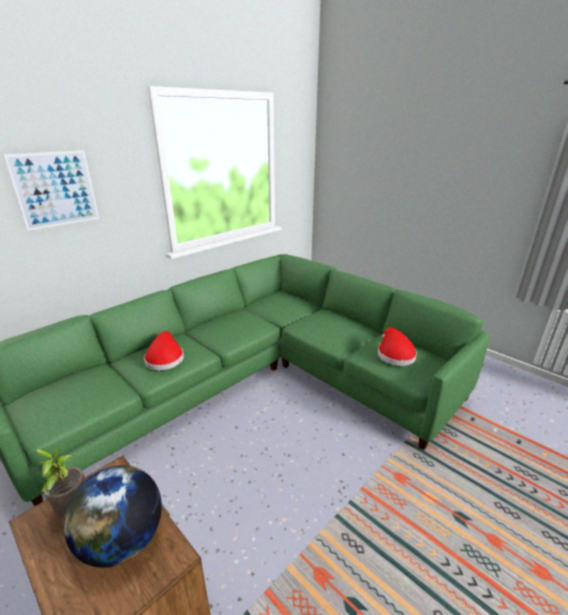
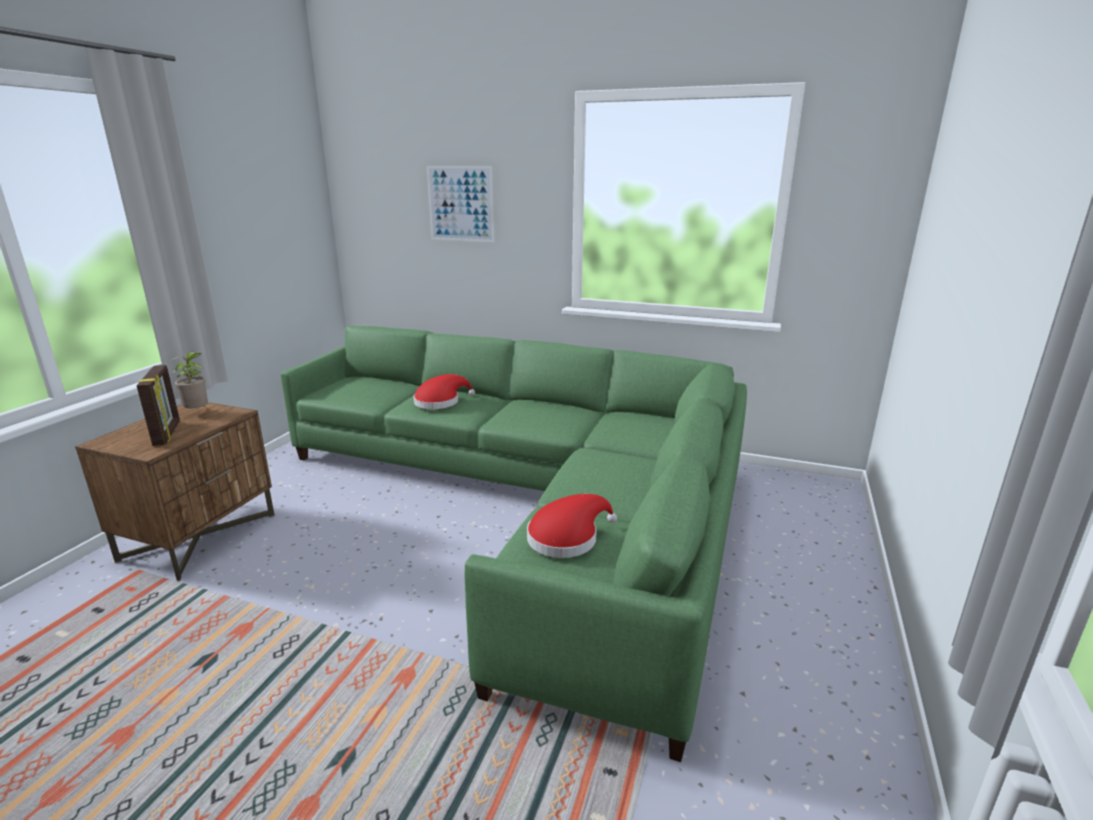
camera: 65 degrees right, 5 degrees down
(123, 541) = (168, 433): globe -> picture frame

